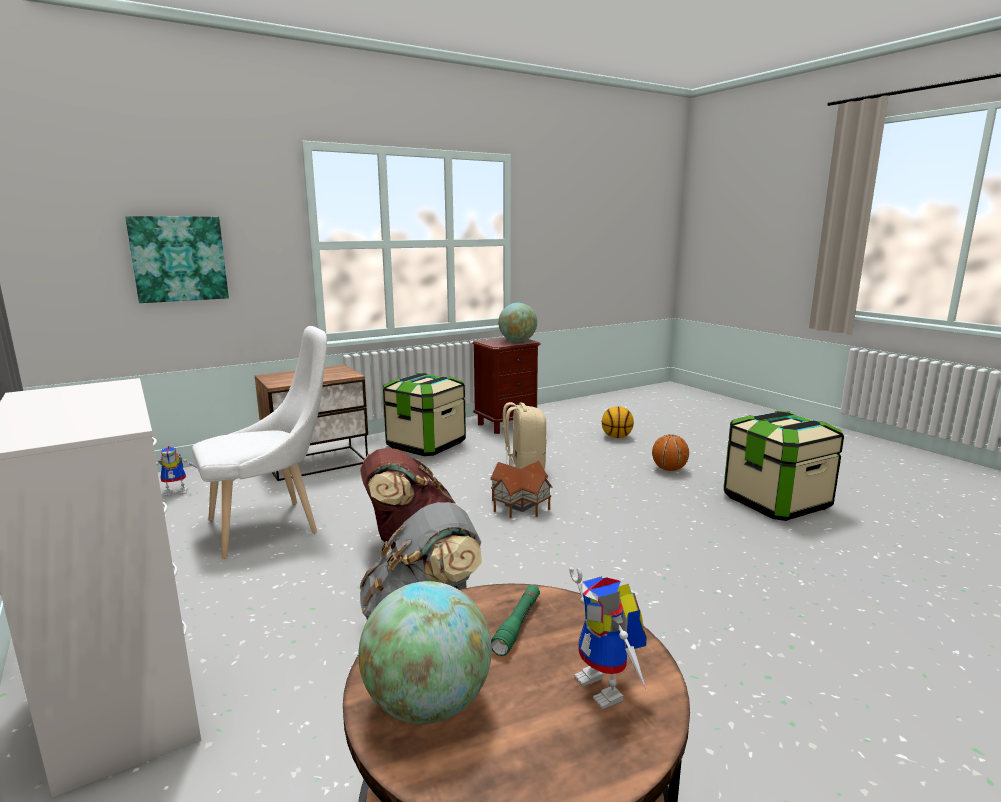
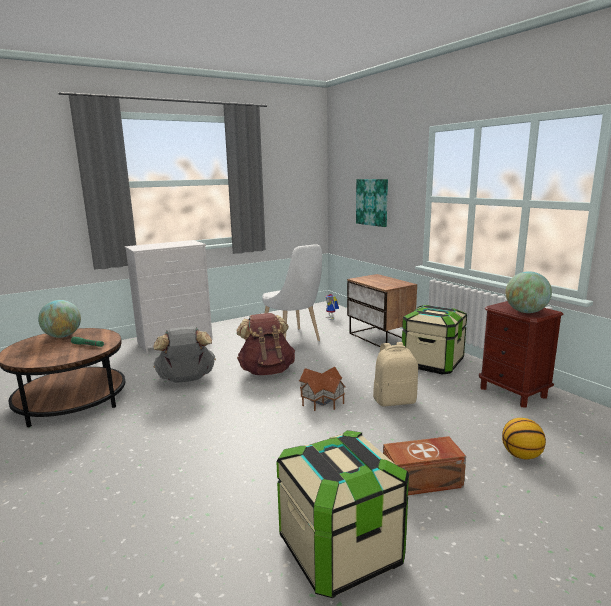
camera: 90 degrees right, 0 degrees up
(608, 688) = (39, 356): toy robot -> none
(669, 469) = (423, 481): basketball -> brown storage box

